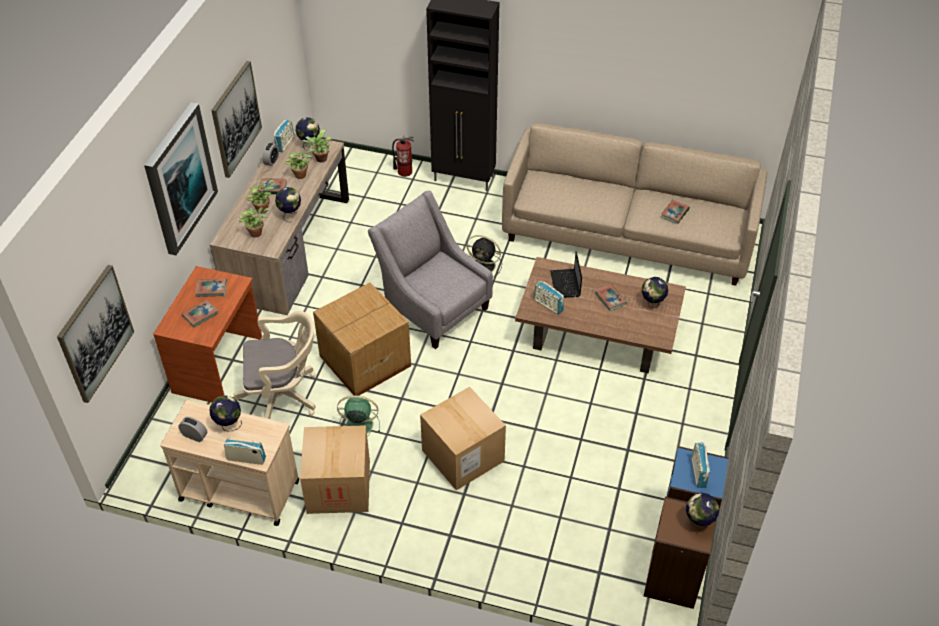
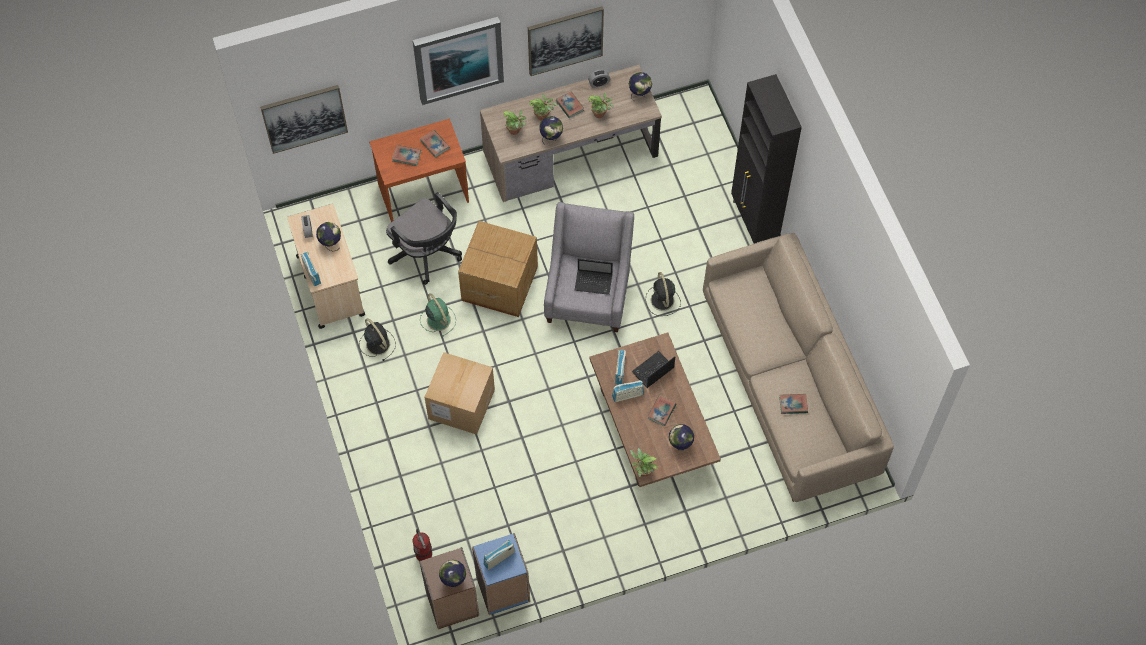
camera: 55 degrees right, 15 degrees up
(284, 396) = (427, 254): beige office chair -> black office chair
(285, 143) = (626, 77): radio -> radio (627, 395)
(320, 159) = (628, 114): potted plant -> potted plant (642, 471)
(338, 486) = (377, 343): cardboard box -> black fan
(404, 171) = (725, 173): fire extinguisher -> fire extinguisher (424, 554)
(447, 275) = (594, 282): none -> laptop

